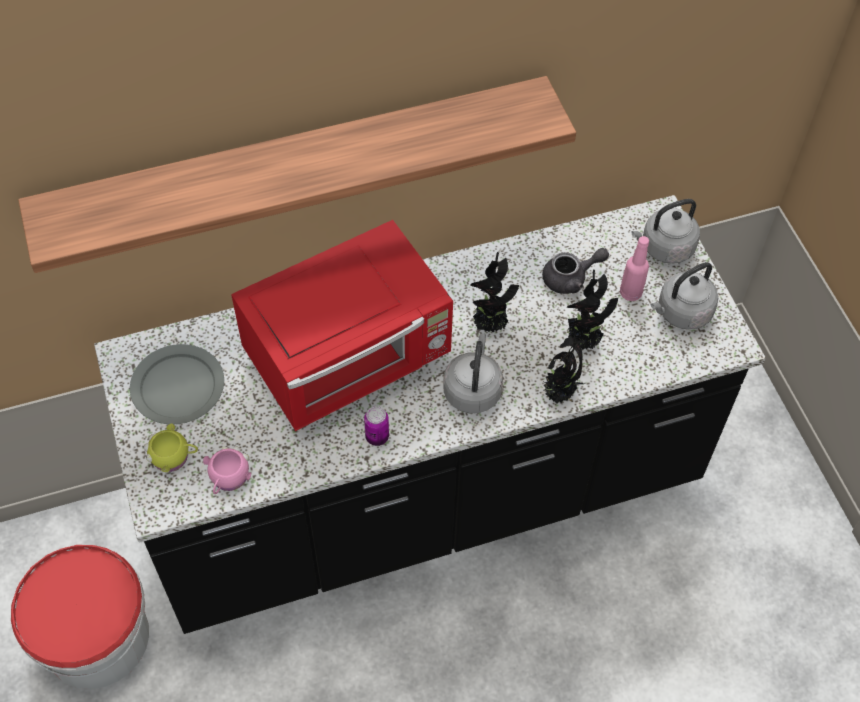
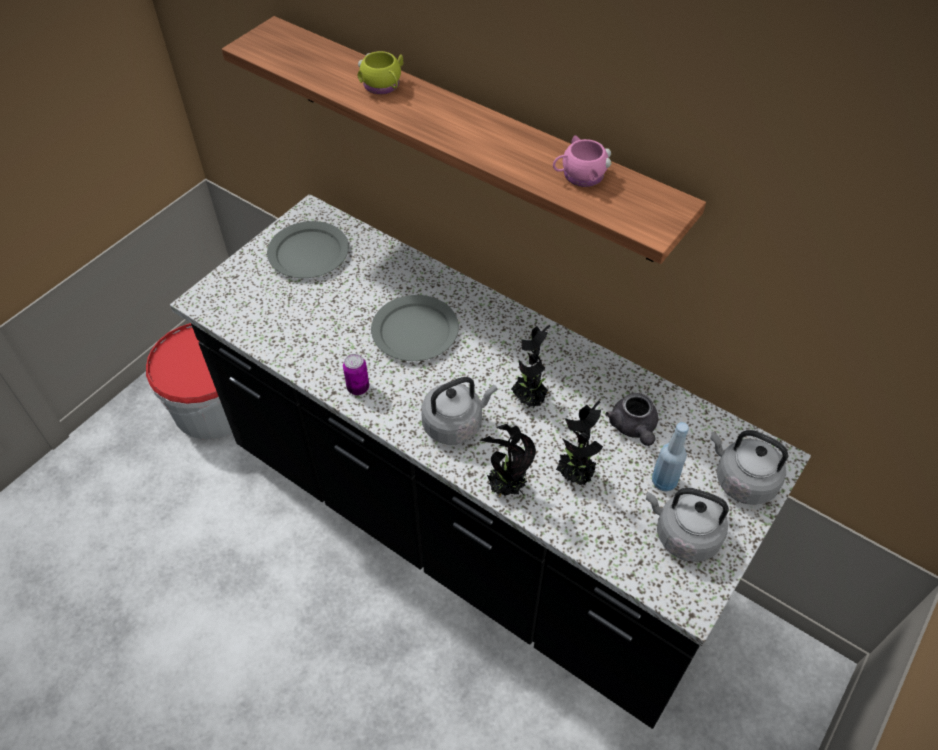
camera: 55 degrees right, 5 degrees down
(173, 457) = (248, 284): yellow mug -> yellow mug (383, 86)
(228, 478) = (253, 323): pink mug -> pink mug (579, 176)
(350, 359) = (415, 331): red microwave -> grey plate
(571, 278) = (633, 428): grey teapot -> grey teapot turned 45 degrees clockwise
(630, 293) = (664, 482): pink bottle -> blue bottle

